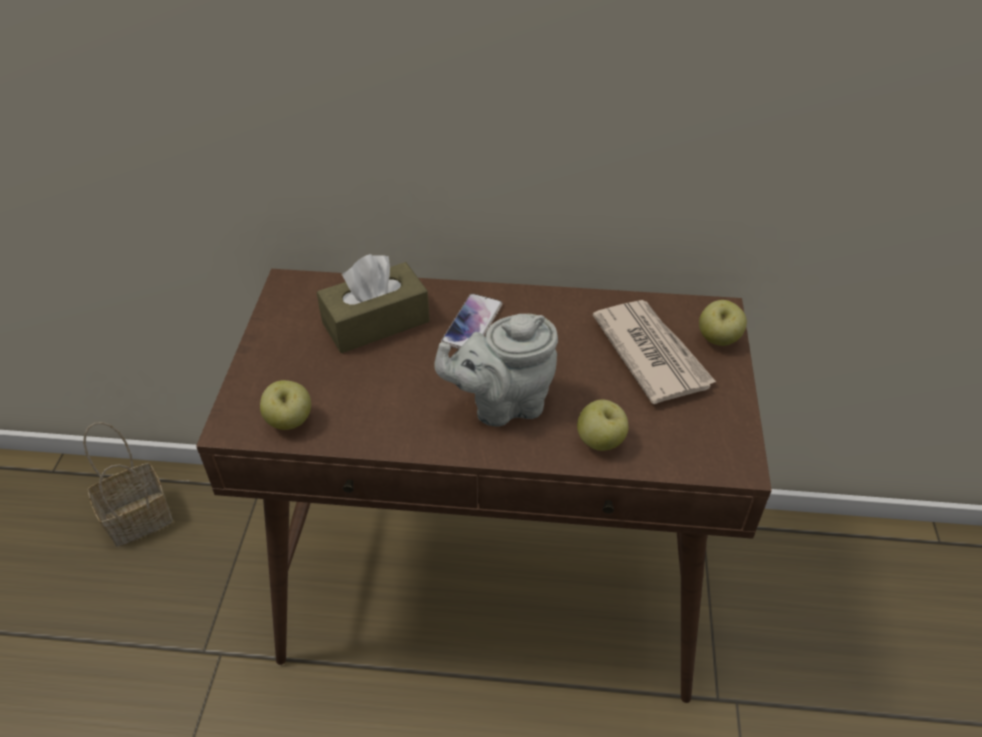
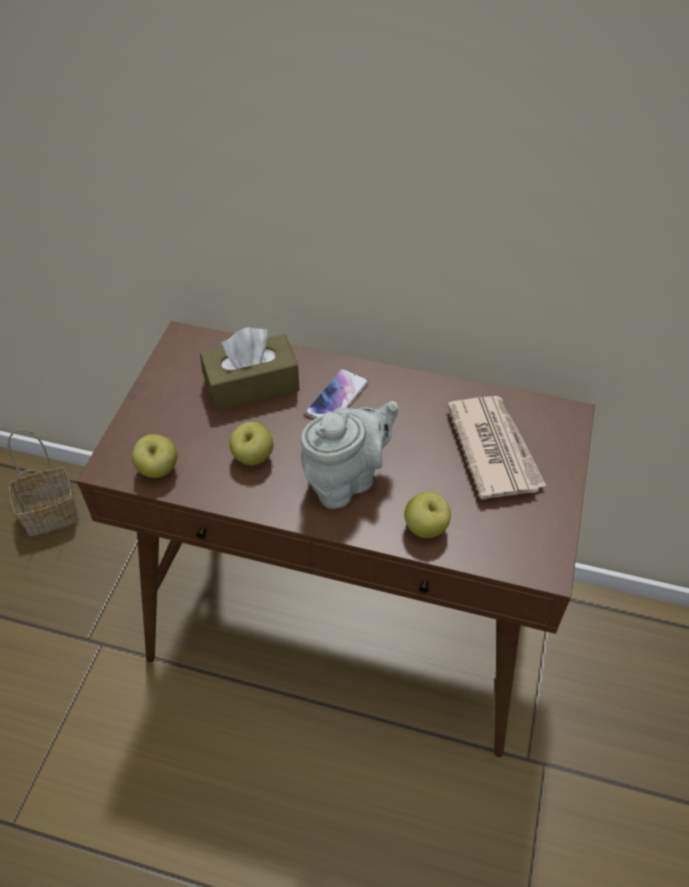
camera: 10 degrees right, 5 degrees up
(502, 404) = (346, 479): grey teapot -> grey teapot turned 150 degrees clockwise
(718, 340) = (560, 444): apple -> apple (253, 457)

